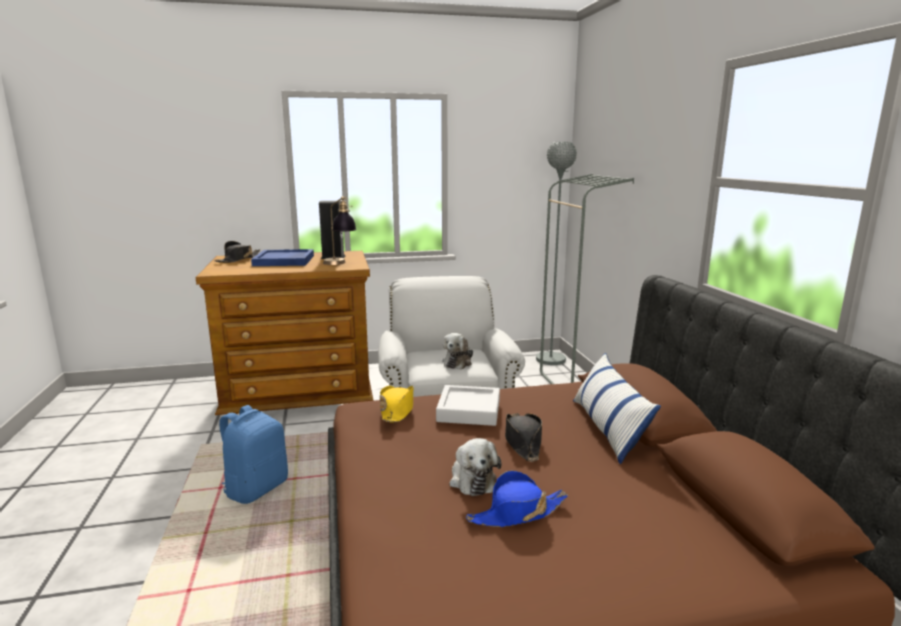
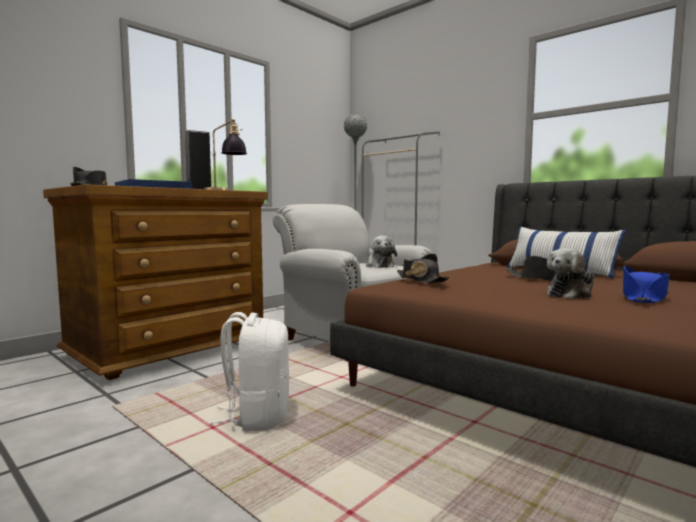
camera: 35 degrees left, 10 degrees down
(256, 488) = (257, 416): blue backpack -> white backpack
(397, 410) = (420, 280): yellow hat -> black hat
(469, 411) = (467, 275): grey tray -> none
(472, 479) = (571, 294): plush toy -> plush toy turned 105 degrees clockwise

